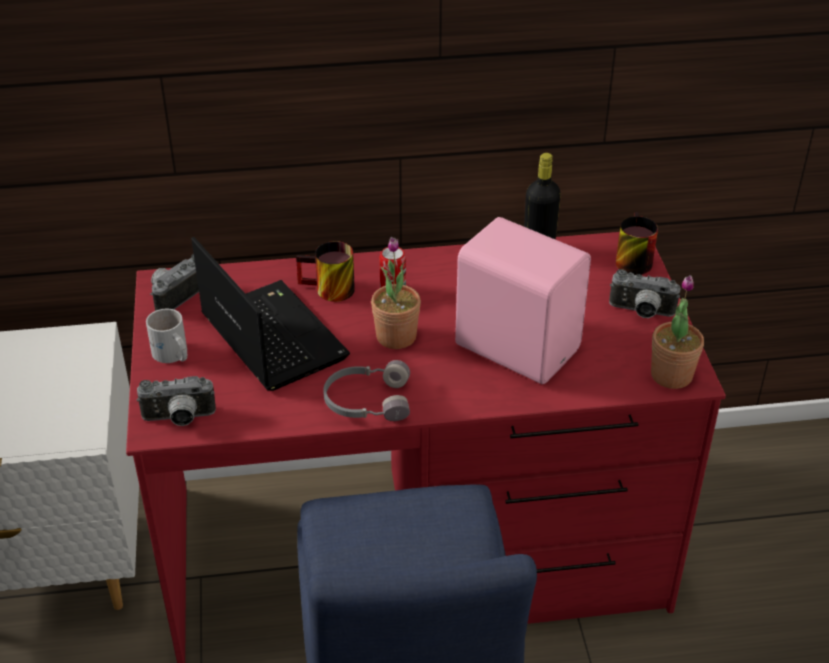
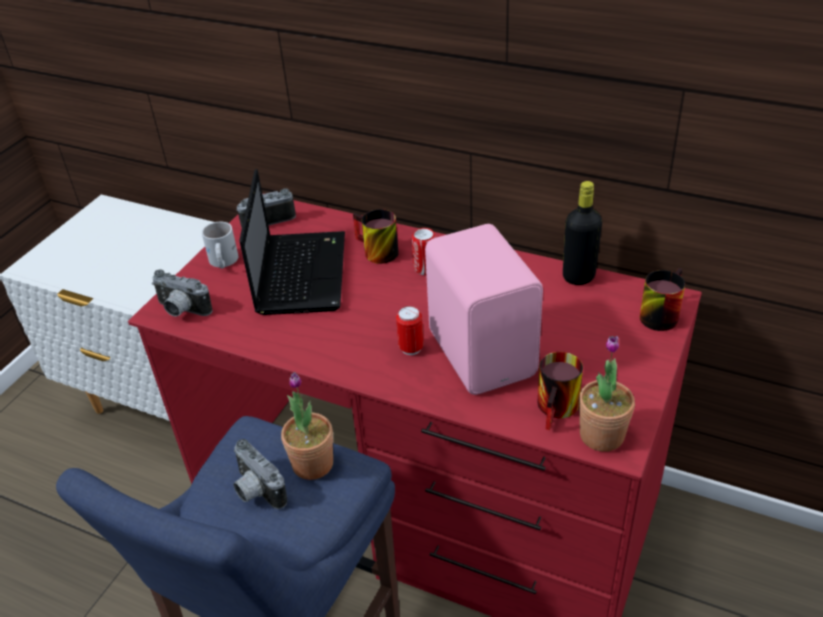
camera: 35 degrees right, 0 degrees up
(367, 400) = (321, 350): grey headphones -> none
(396, 336) = (392, 307): potted plant -> potted plant (313, 464)
(450, 366) = (411, 348): none -> can
(622, 368) = (560, 409): none -> mug
(641, 313) = (625, 365): camera -> camera (256, 491)

